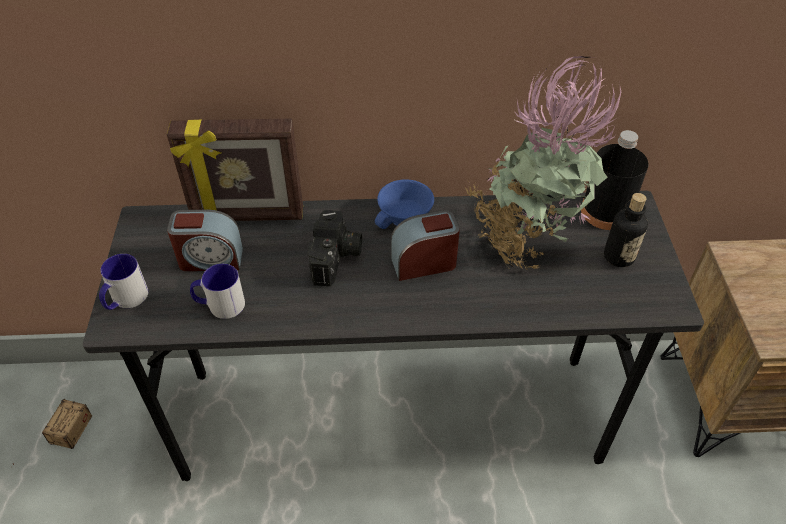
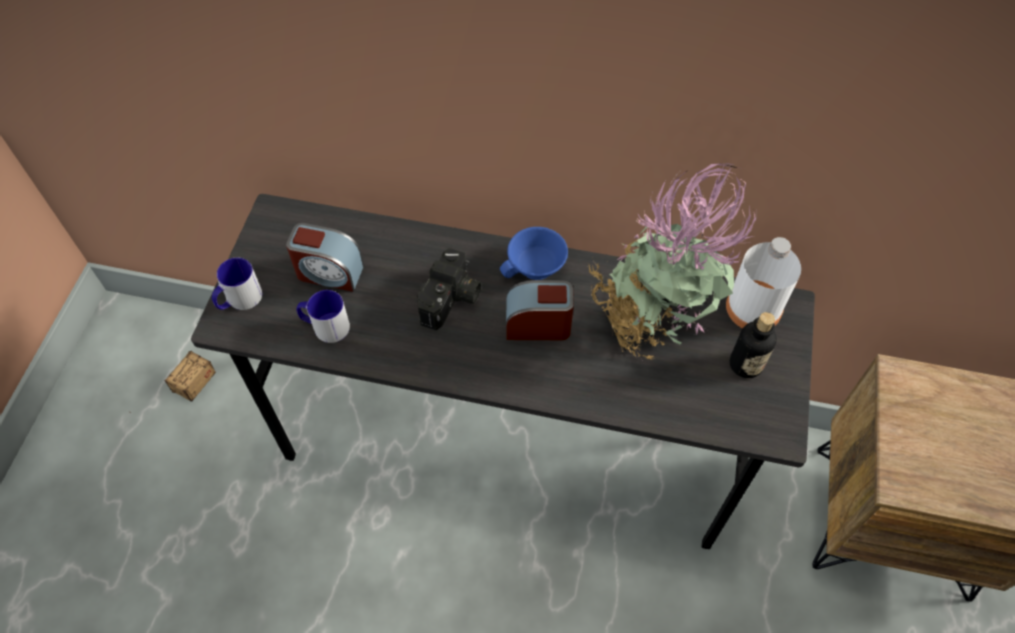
camera: 15 degrees right, 10 degrees up
(248, 216) = (377, 231): picture frame -> none
(606, 212) = (753, 308): black bottle -> white bottle

